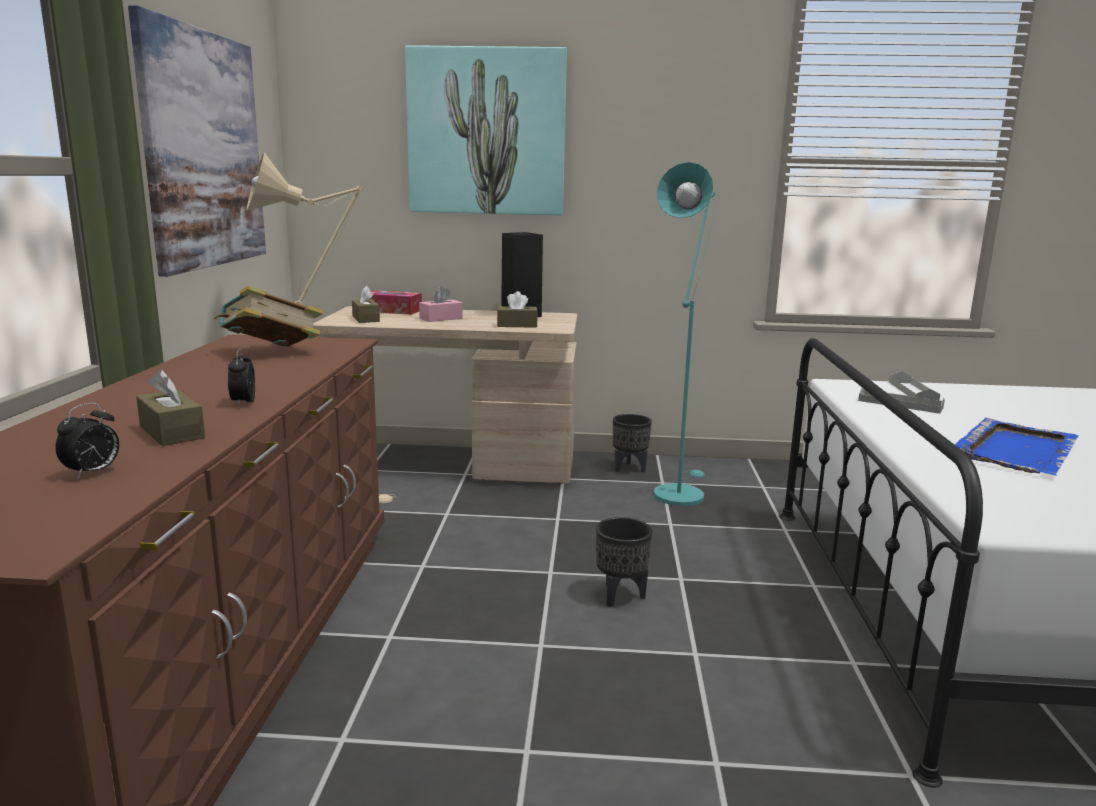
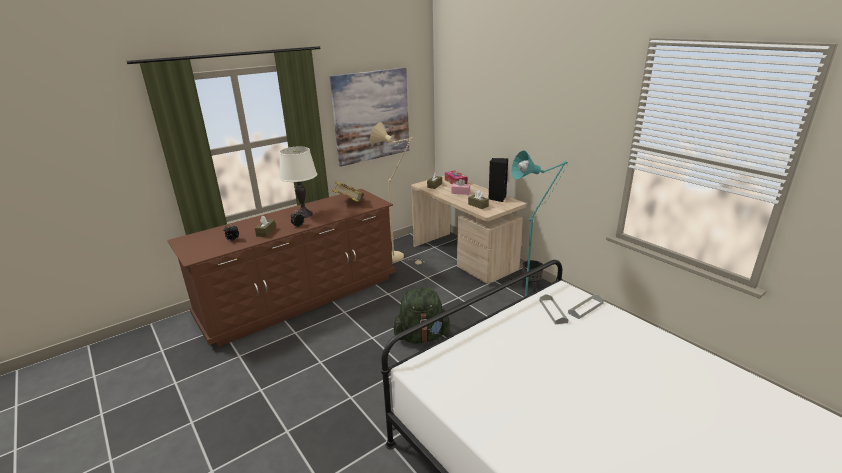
camera: 50 degrees right, 10 degrees up
(198, 386) = (304, 214): none -> white table lamp
(486, 132) = (498, 106): picture -> none
(620, 596) = (422, 336): black planter -> green backpack
(1016, 450) = (523, 355): blue tray -> none

